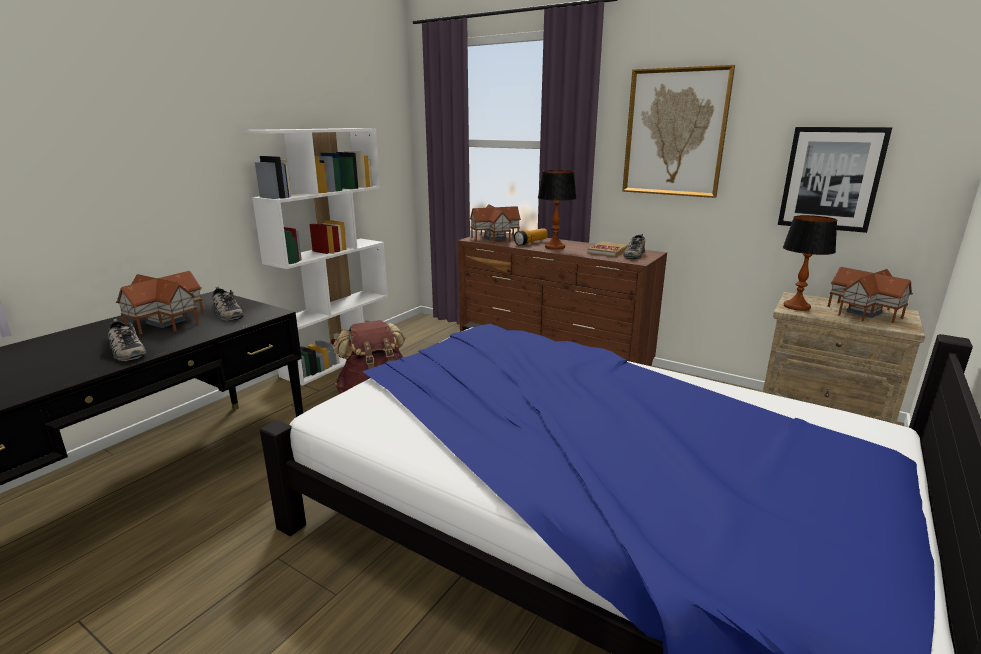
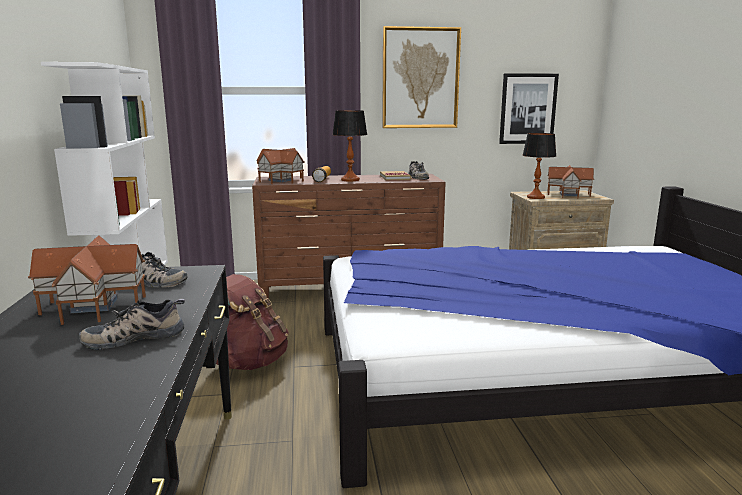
camera: 40 degrees left, 5 degrees down
(125, 351) = (135, 336): shoe -> shoe turned 150 degrees clockwise

